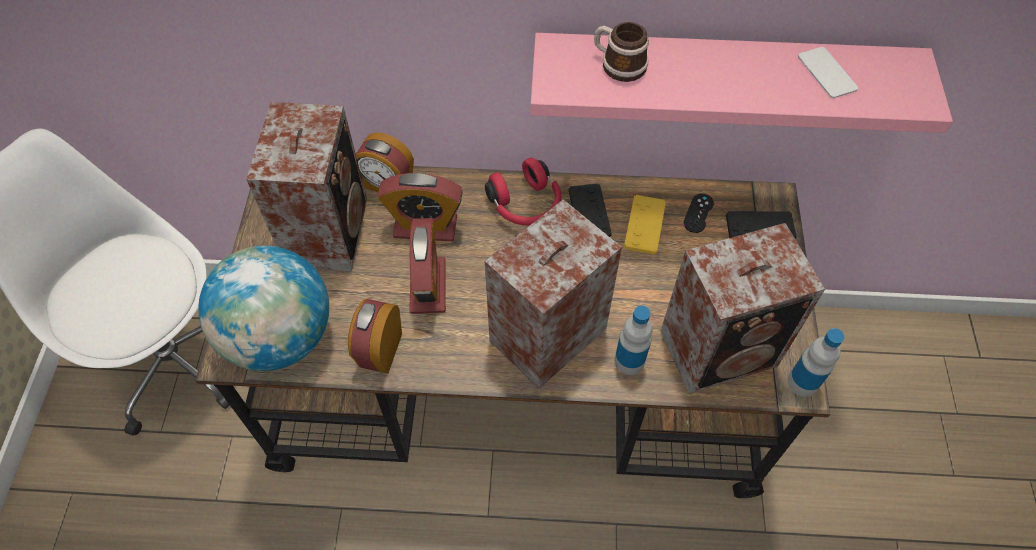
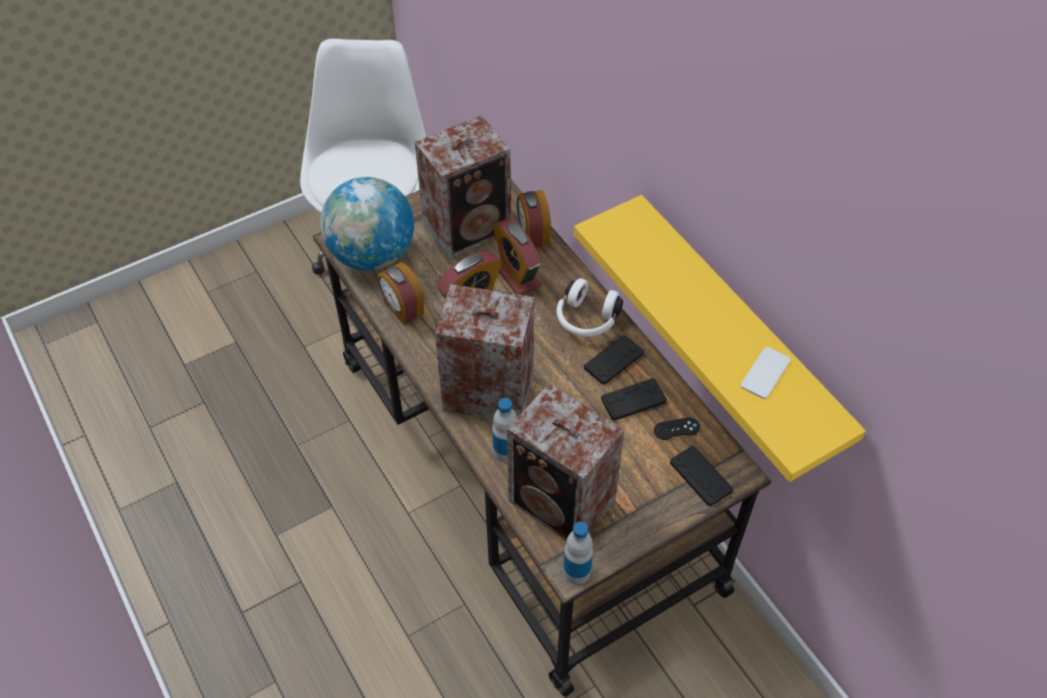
camera: 55 degrees right, 5 degrees down
(379, 350) = (403, 309): alarm clock -> alarm clock turned 105 degrees counterclockwise
(526, 205) = (586, 319): red headphones -> white headphones
(618, 64) = (653, 251): mug -> none
(644, 225) = (633, 400): yellow game controller -> black game controller
(721, 76) = (738, 330): pink shelf -> yellow shelf

